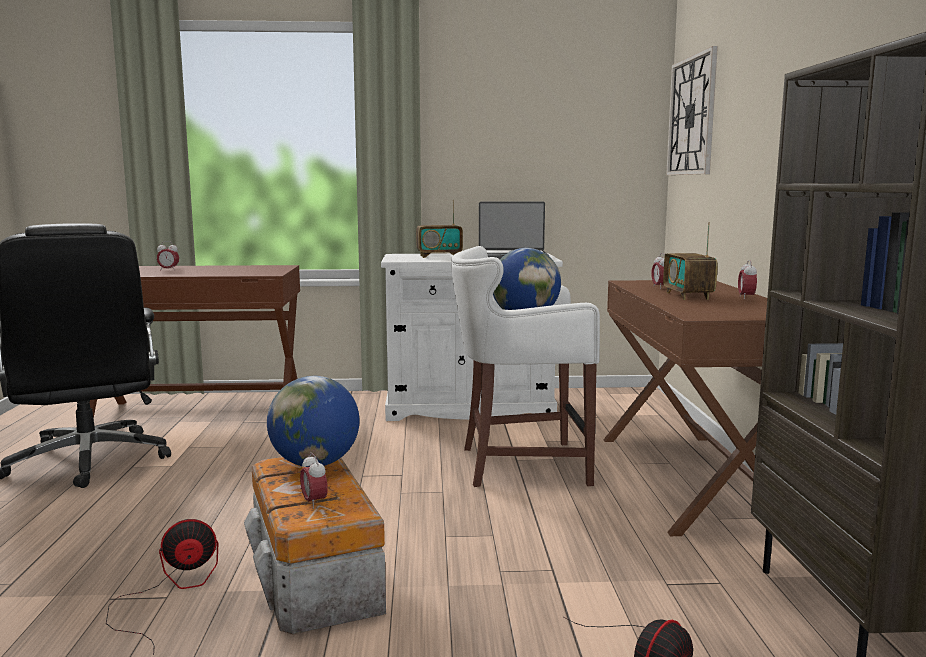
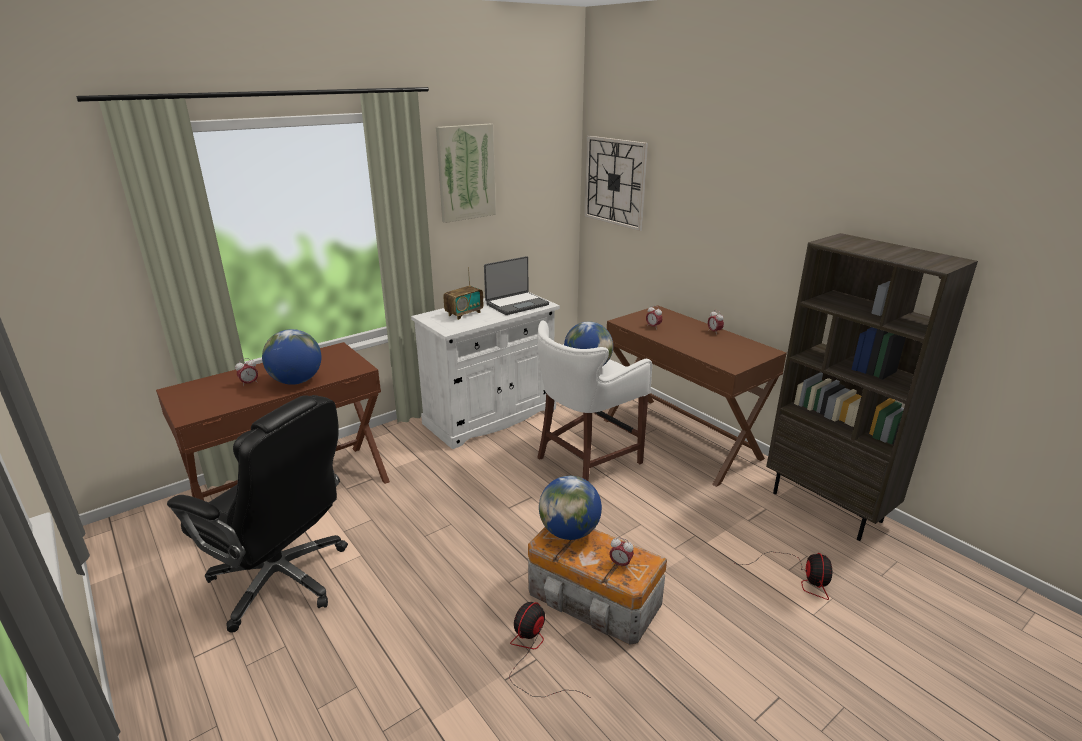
camera: 35 degrees left, 15 degrees up
(203, 273) = (297, 381): none -> globe
(488, 99) = (466, 172): none -> picture
(688, 296) = (685, 337): radio -> none

